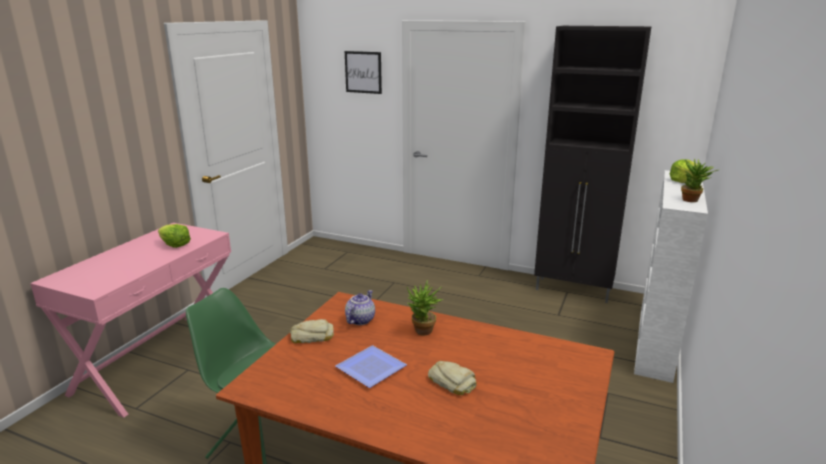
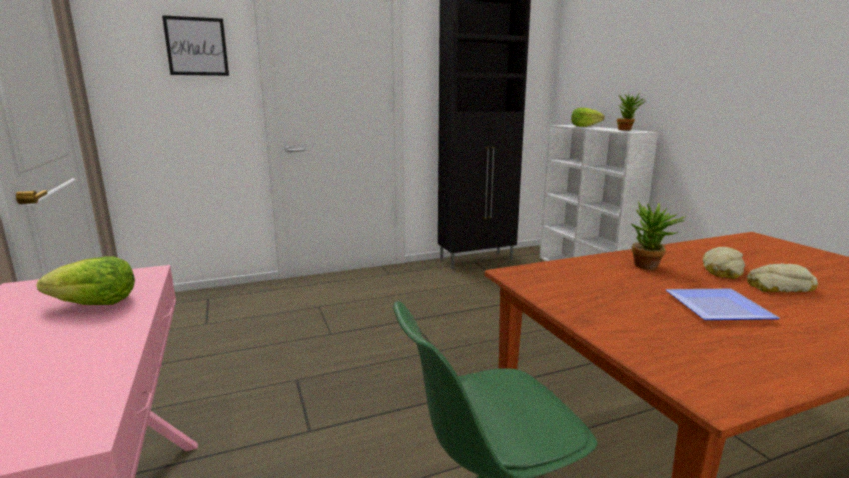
camera: 45 degrees left, 5 degrees down
(312, 336) = (592, 312): bread -> bread (721, 270)
(360, 320) = (580, 280): teapot -> none

